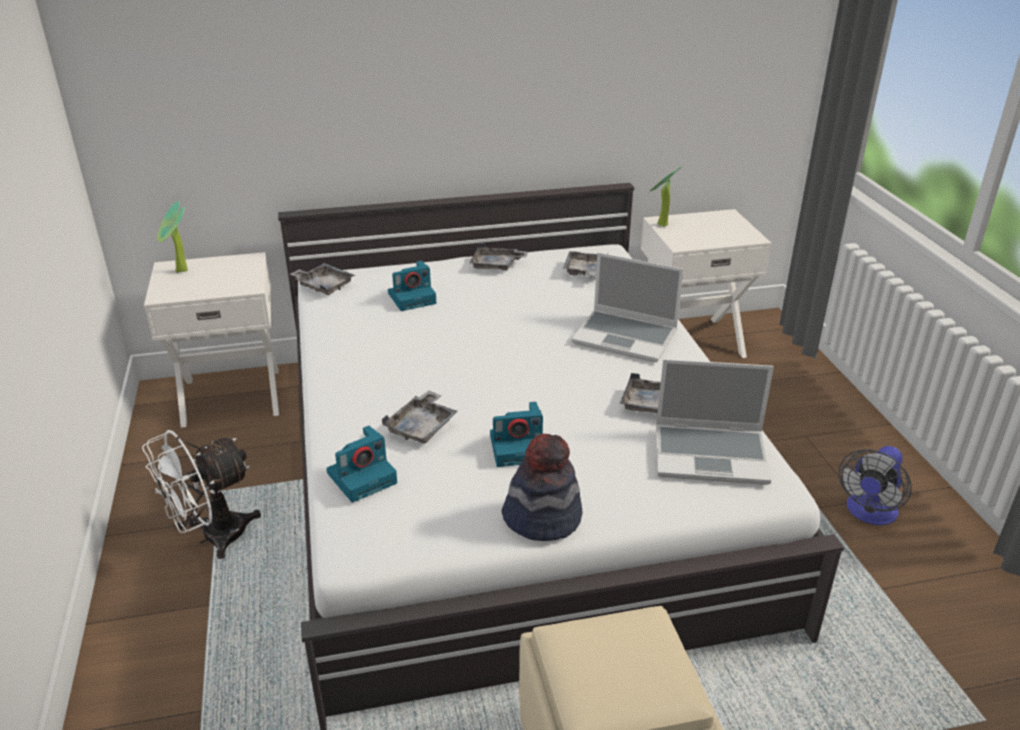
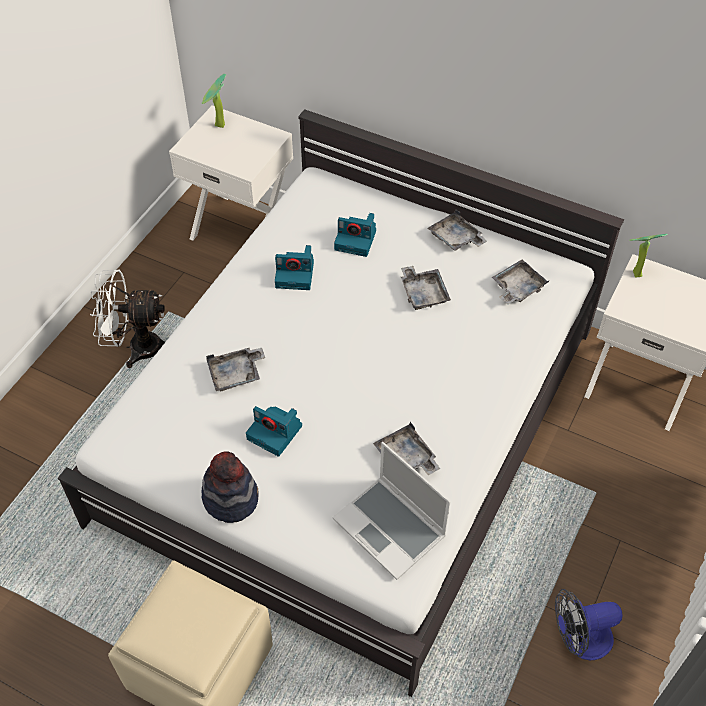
camera: 40 degrees right, 20 degrees up
(324, 286) = (308, 190): grey tray -> grey tray (423, 293)
(363, 477) = (164, 392): camera -> camera (296, 274)
(626, 337) = (465, 380): laptop -> none

